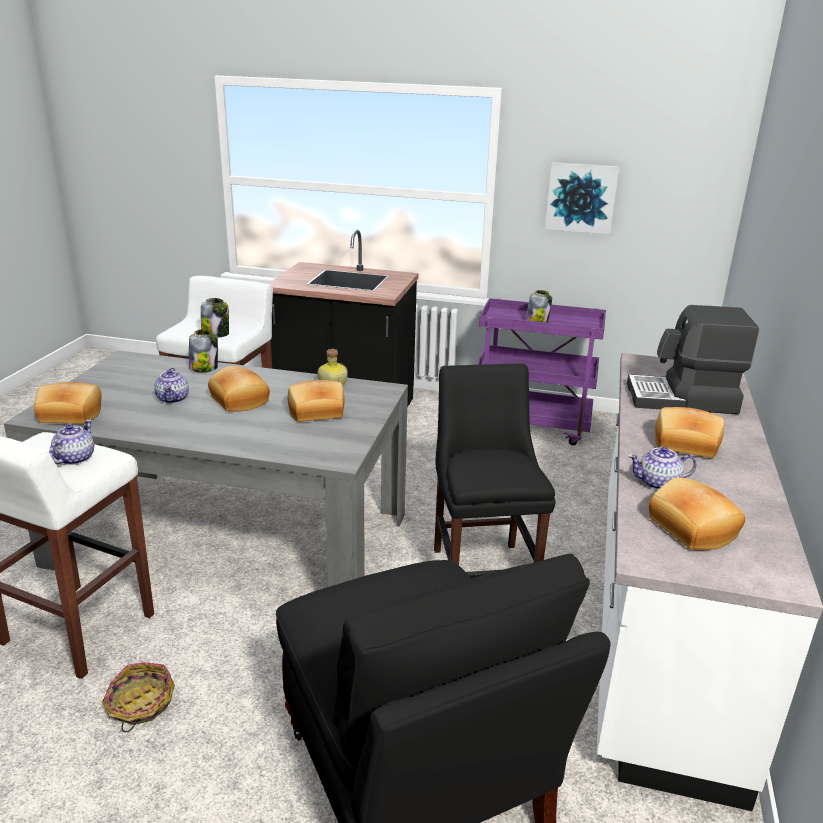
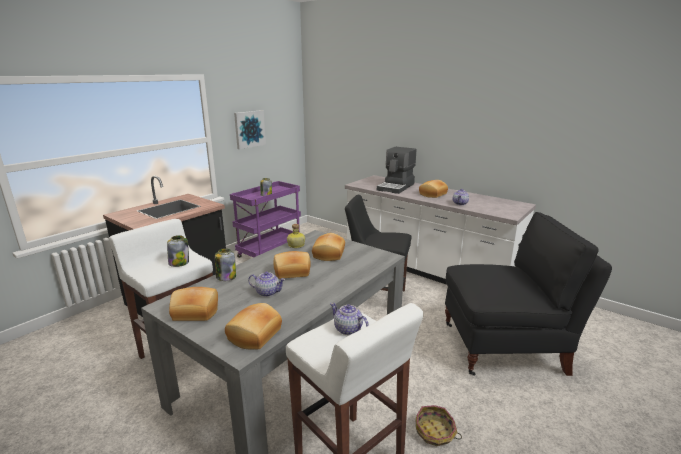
camera: 65 degrees left, 5 degrees down
(690, 529) = (492, 206): bread -> bread (195, 312)

